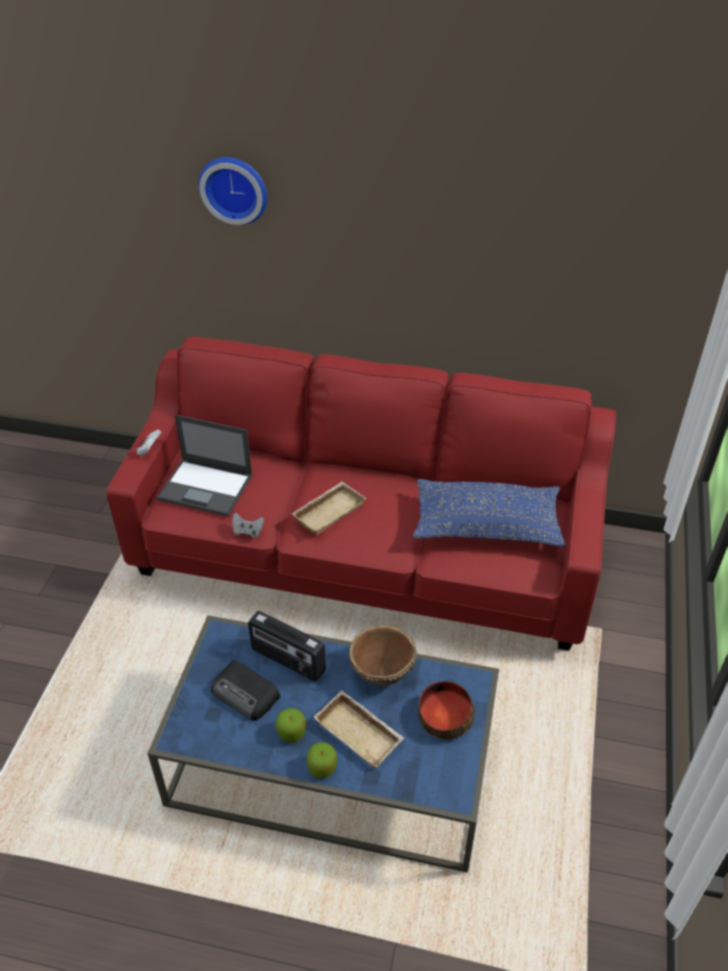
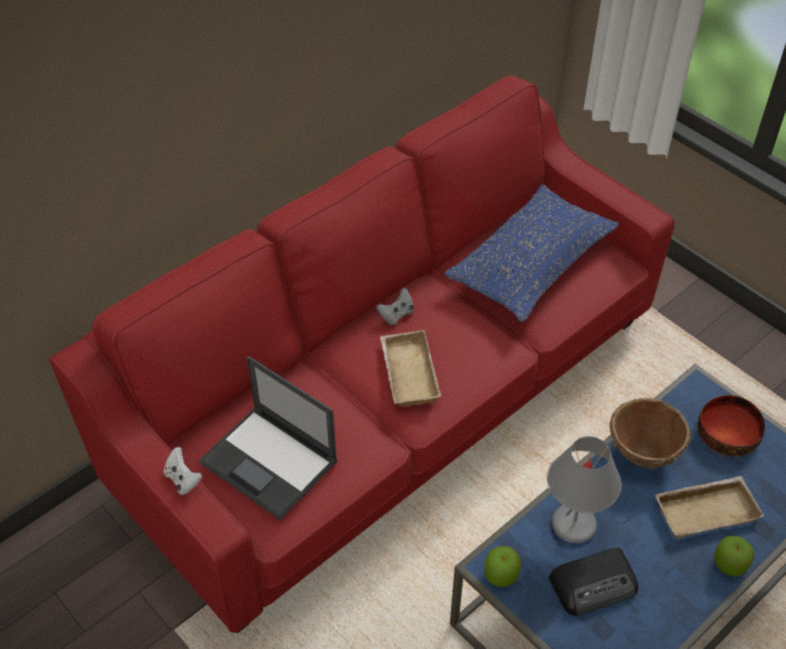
camera: 55 degrees left, 5 degrees up
(207, 487) = (270, 462): laptop -> laptop turned 75 degrees clockwise
(235, 188) = (94, 75): wall clock -> none
(248, 532) = (374, 460): grey game controller -> grey game controller (396, 315)
(287, 660) = (574, 523): radio -> grey table lamp
(291, 732) = (671, 568): apple -> apple (501, 574)

